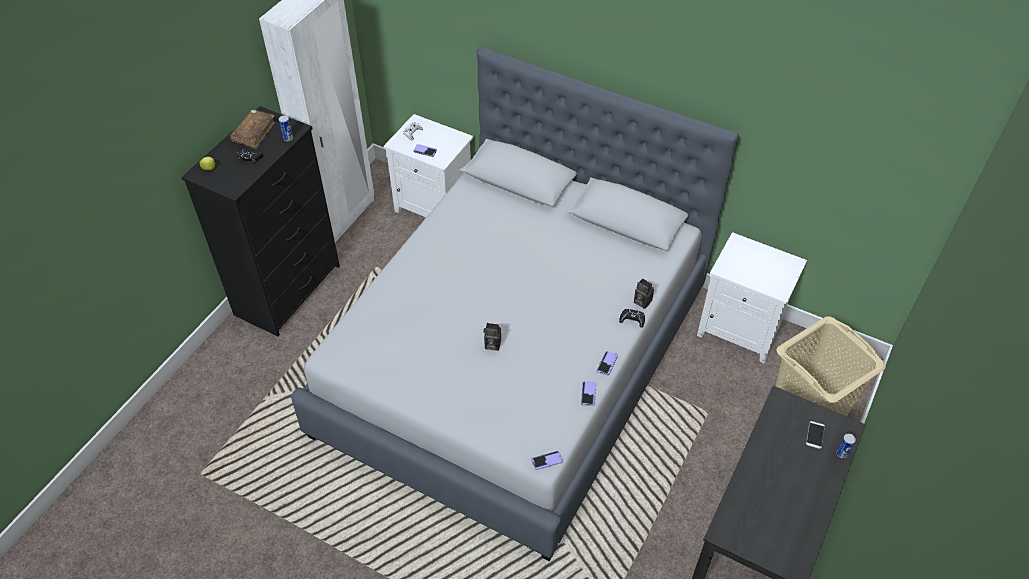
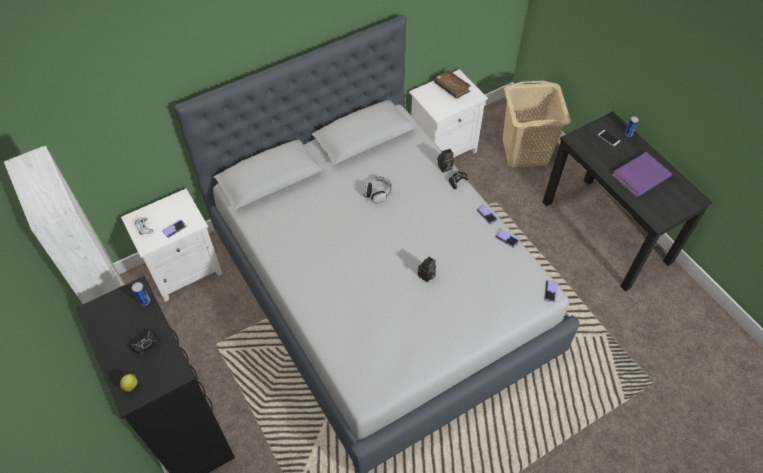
camera: 60 degrees left, 5 degrees up
(254, 133) = (112, 327): brown book -> brown book (451, 88)
(565, 263) = (377, 193): none -> headphones
(782, 489) = (640, 175): none -> purple book

